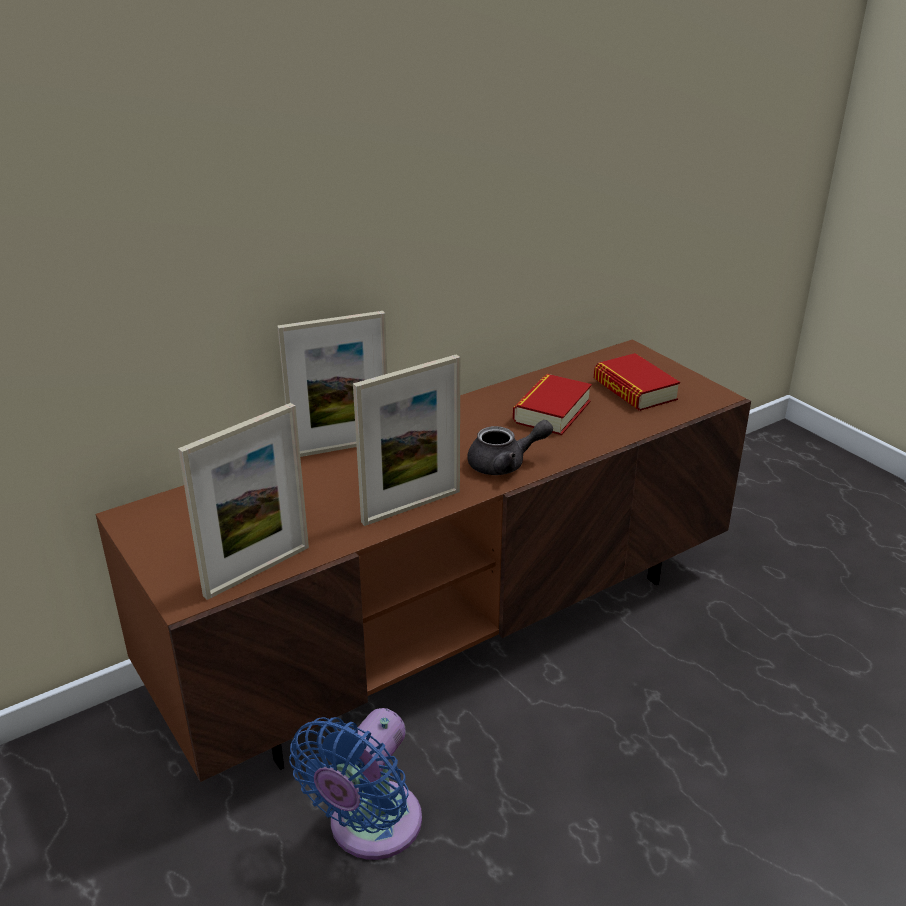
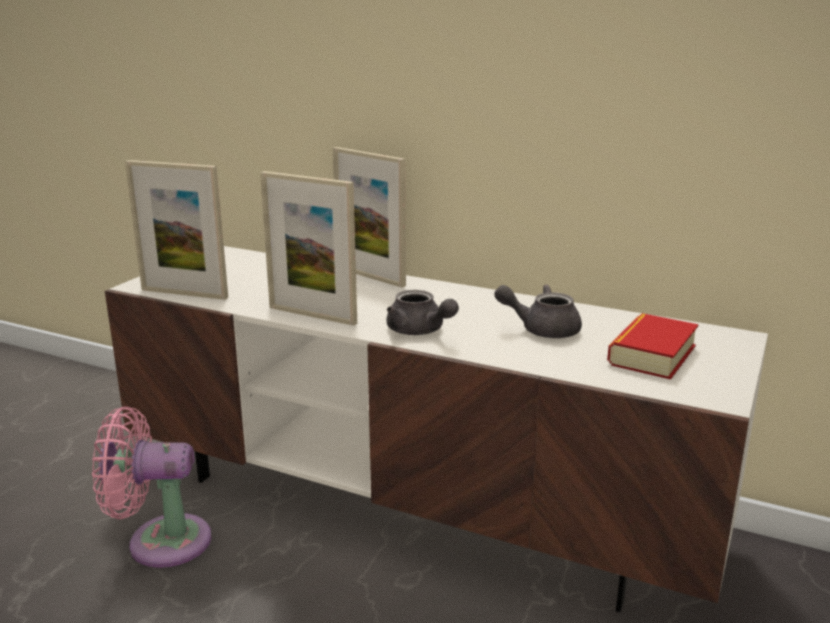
camera: 60 degrees right, 10 degrees down
(369, 828) = (161, 541): blue fan -> pink fan
(452, 628) = (415, 503): brown tv stand -> white tv stand
(552, 412) = (541, 329): book -> grey teapot

